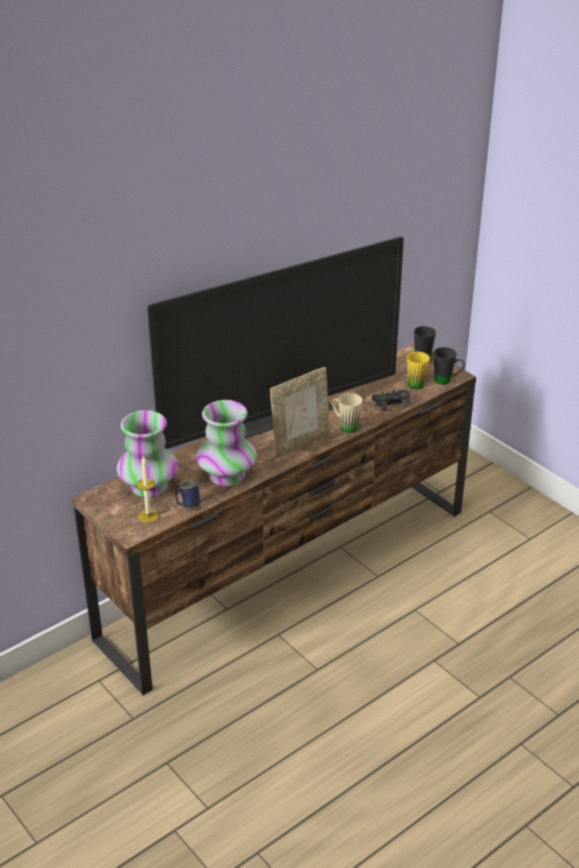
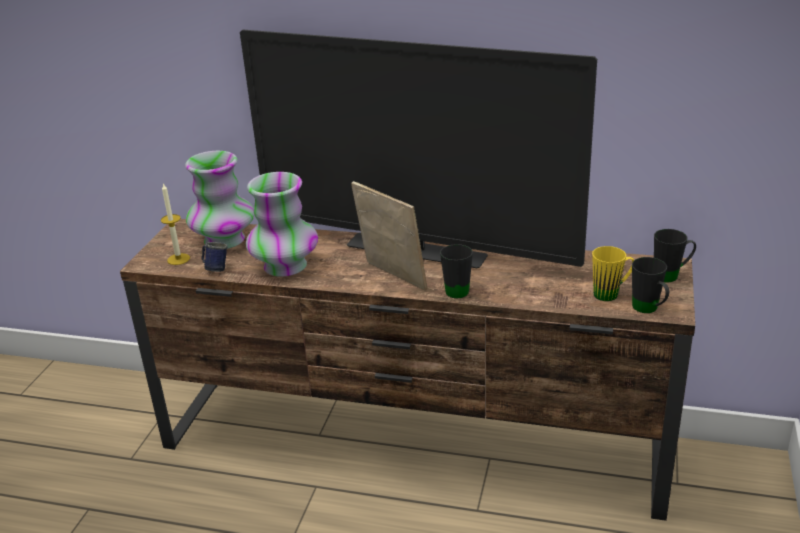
camera: 55 degrees right, 5 degrees down
(300, 442) = (391, 277): picture frame -> picture frame turned 150 degrees counterclockwise
(345, 426) = (457, 288): beige mug -> black mug
(391, 403) = (543, 295): black game controller -> none

